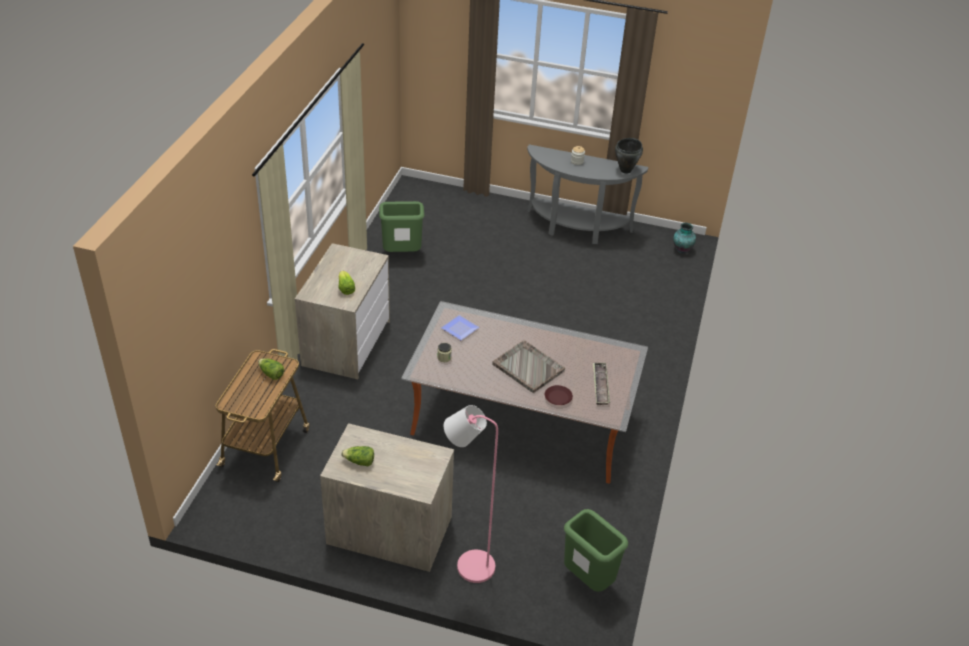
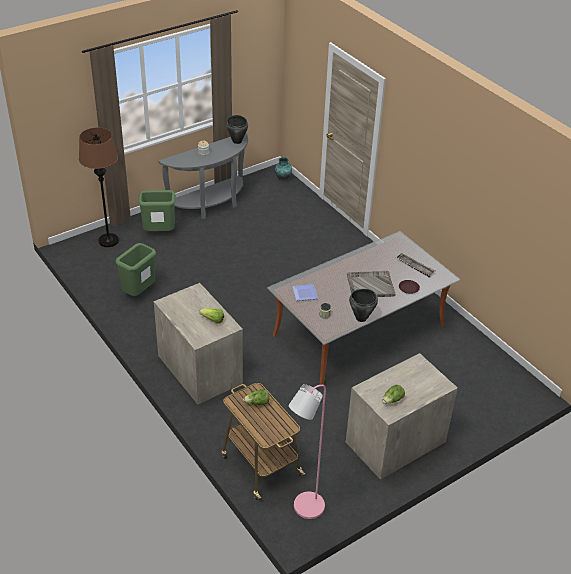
camera: 50 degrees left, 0 degrees up
(446, 200) = (108, 240): none -> brown floor lamp
(468, 565) = (455, 422): pink floor lamp -> pink floor lamp (304, 509)
(469, 385) = (361, 318): none -> black cooking pot
(588, 580) = (508, 377): green trash can -> green trash can (159, 233)

